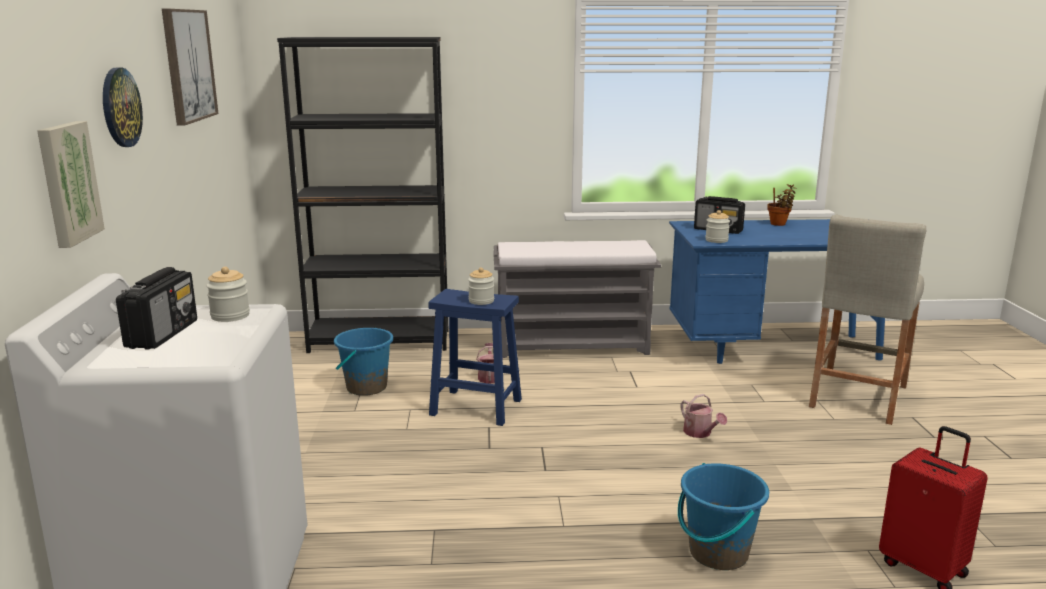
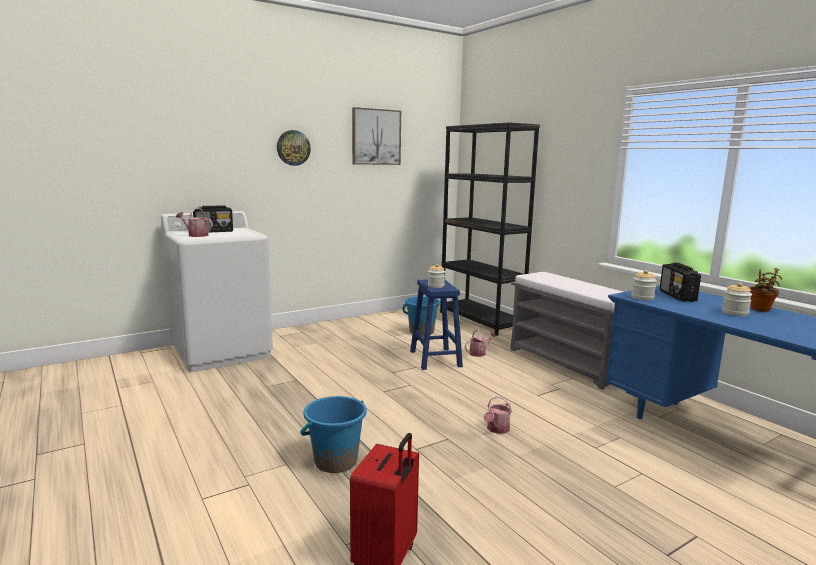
camera: 60 degrees right, 5 degrees down
(67, 183) = (236, 171): picture -> none
(189, 352) = (196, 235): none -> watering can
(230, 316) = (242, 233): jar -> jar (734, 313)
(857, 396) = (690, 495): beige stool -> none

